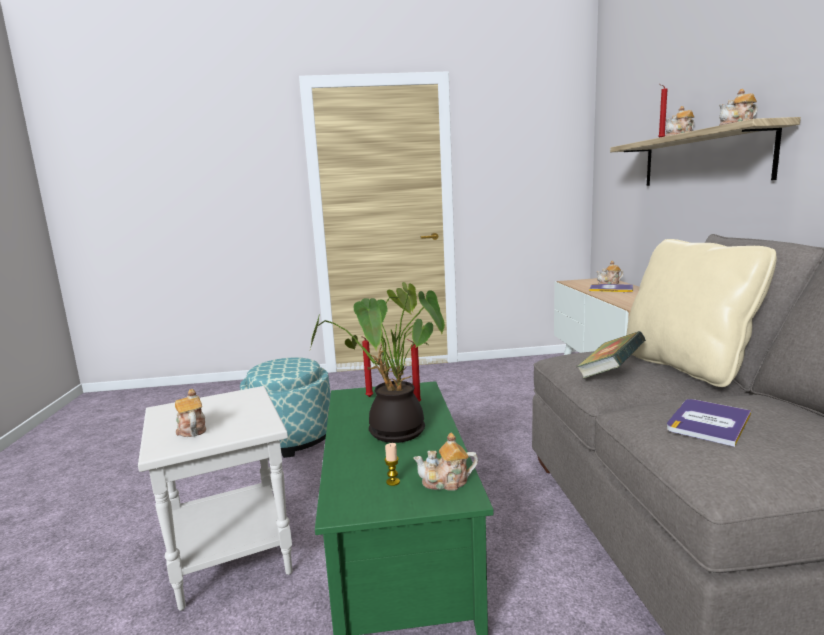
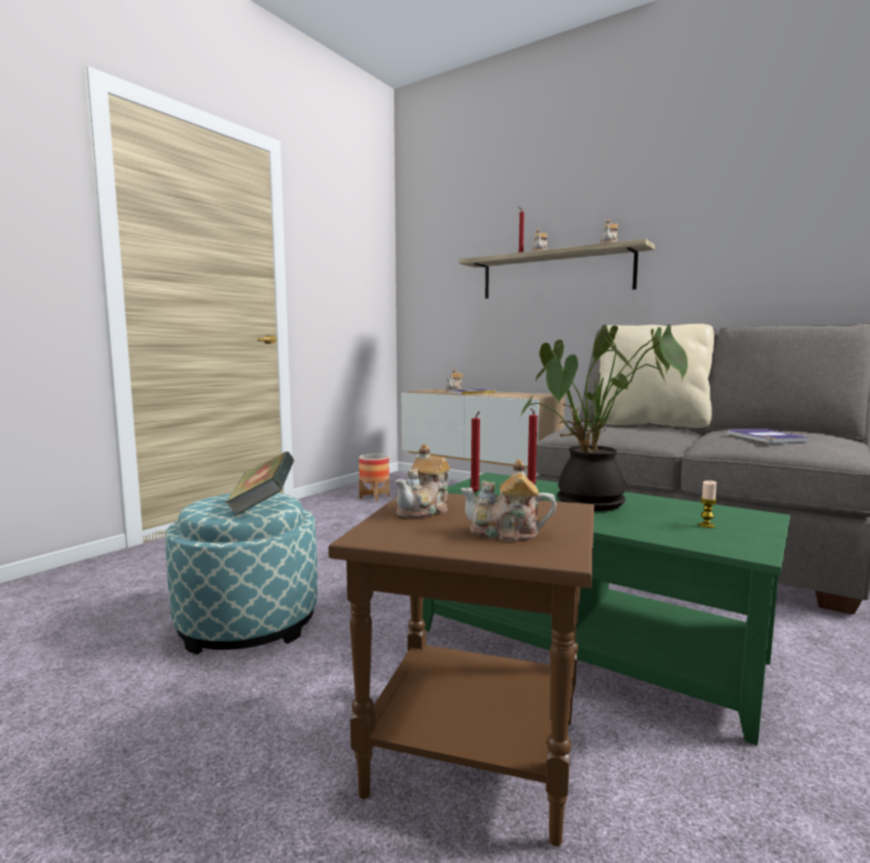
camera: 50 degrees left, 5 degrees down
(229, 555) = (470, 759): white side table -> brown side table
(446, 482) = (727, 513): teapot -> teapot (424, 510)
(515, 373) = (374, 497): none -> planter
(610, 374) = (636, 431): book -> book (262, 506)

